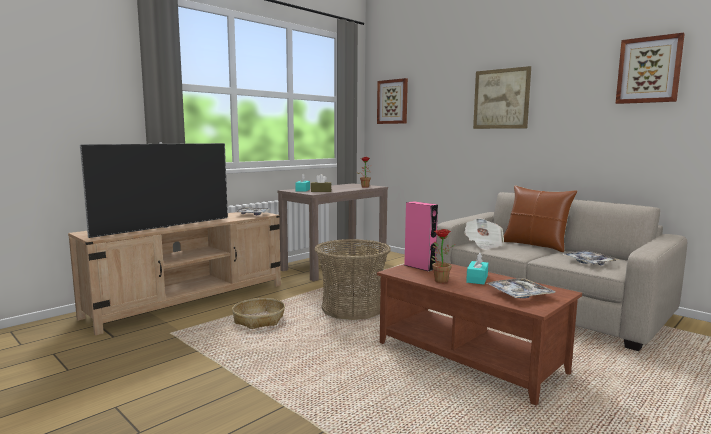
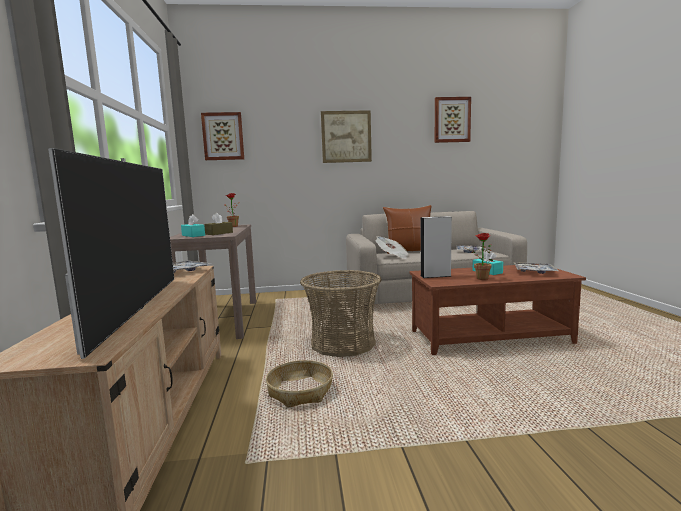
camera: 50 degrees left, 0 degrees up
(419, 267) = (435, 276): pink speaker -> grey speaker

